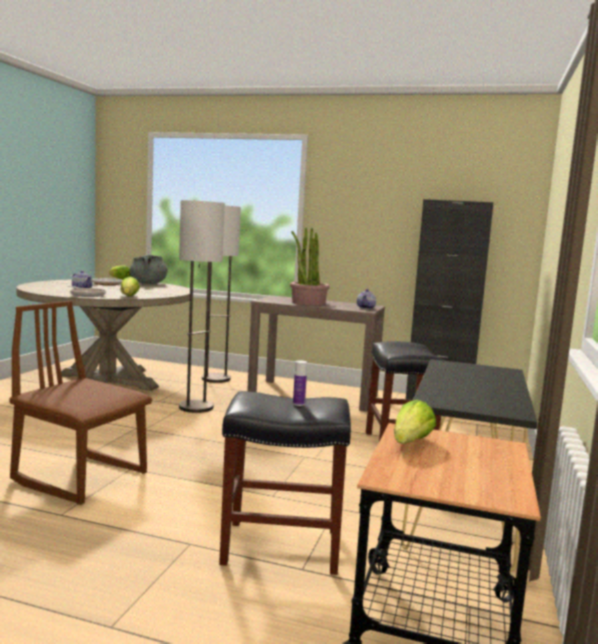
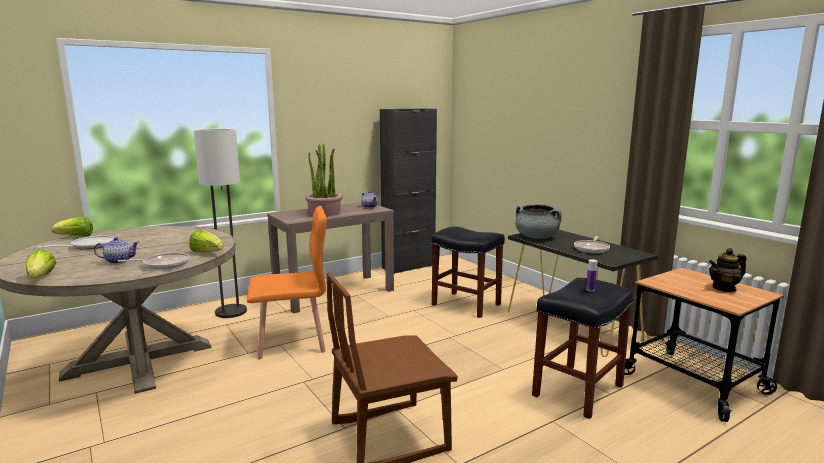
camera: 50 degrees left, 5 degrees up
(148, 283) = (125, 232): grey cooking pot -> grey cooking pot (536, 237)
(196, 407) = (292, 342): floor lamp -> orange chair
(410, 442) = (675, 286): lettuce -> lettuce (41, 277)
(469, 391) = (592, 249): none -> frying pan
(472, 471) = (724, 288): none -> teapot

